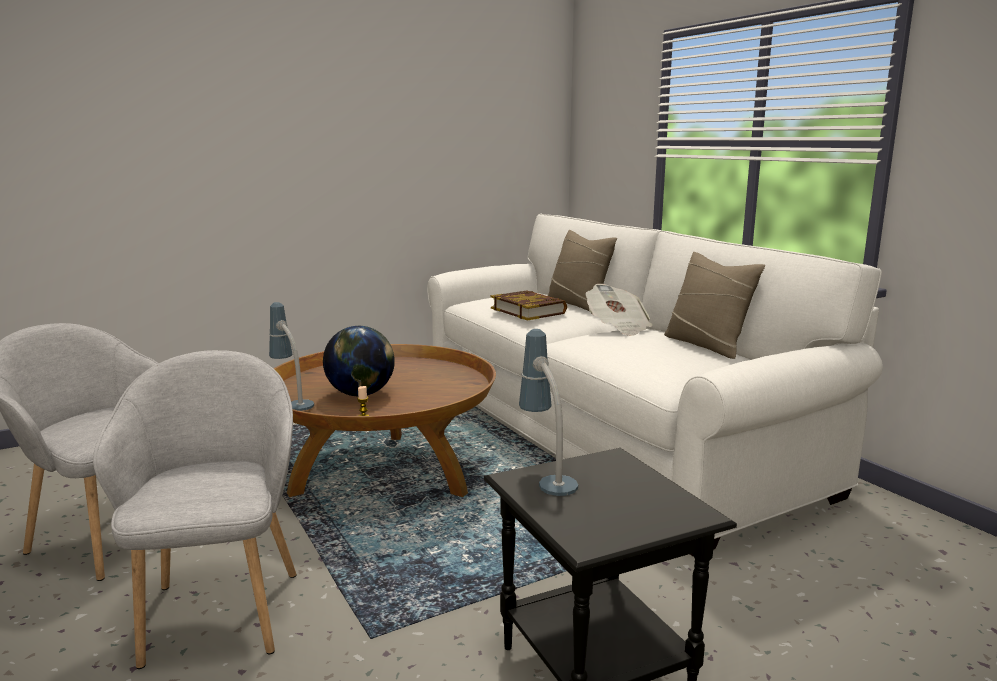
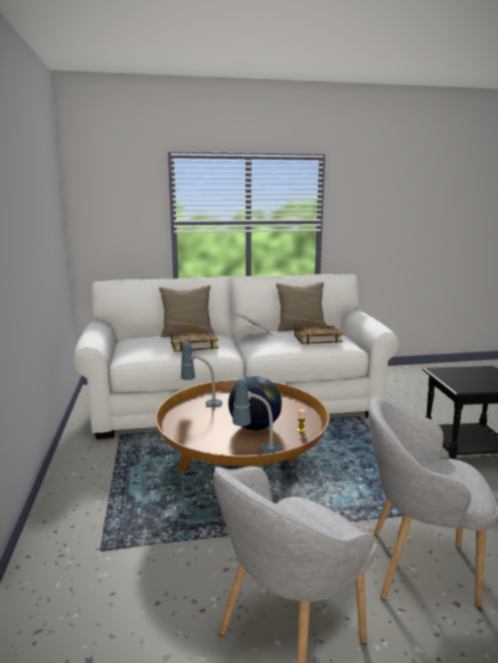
camera: 70 degrees left, 0 degrees up
(546, 475) = (457, 383): table lamp -> table lamp (202, 403)
(655, 356) = (317, 338): none -> book

